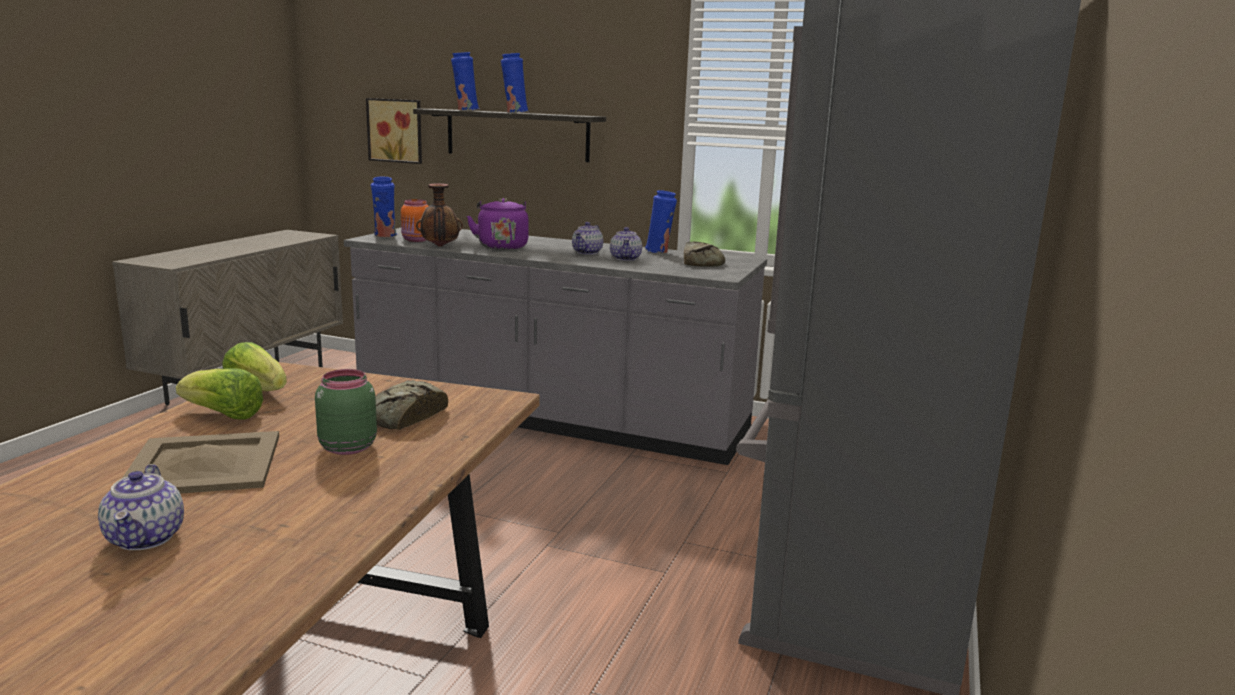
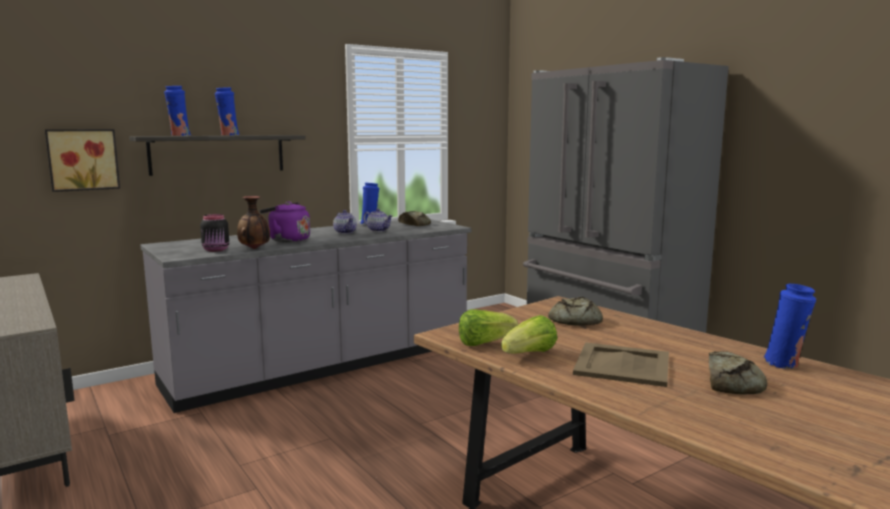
camera: 55 degrees left, 5 degrees down
(146, 538) = (732, 382): teapot -> bread
(346, 447) = (616, 335): green jar -> none
(385, 236) = (176, 253): blue vase -> blue vase (785, 364)
(416, 240) = (216, 250): orange jar -> black jar

